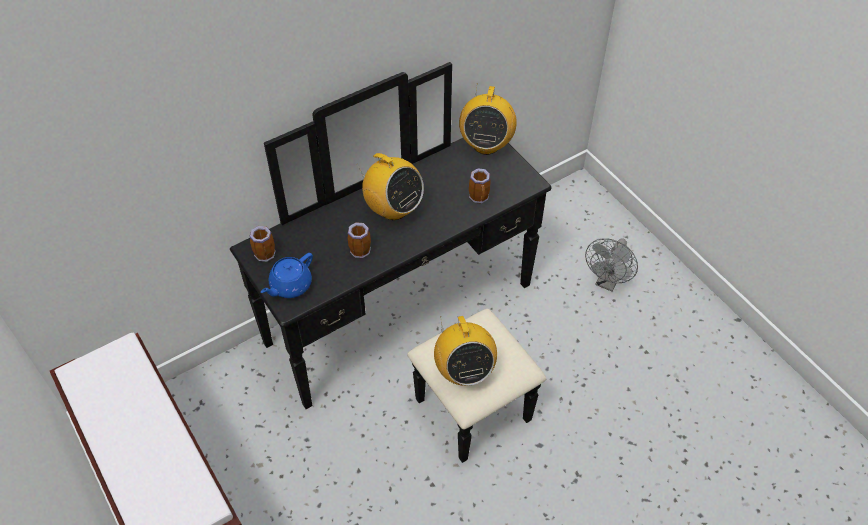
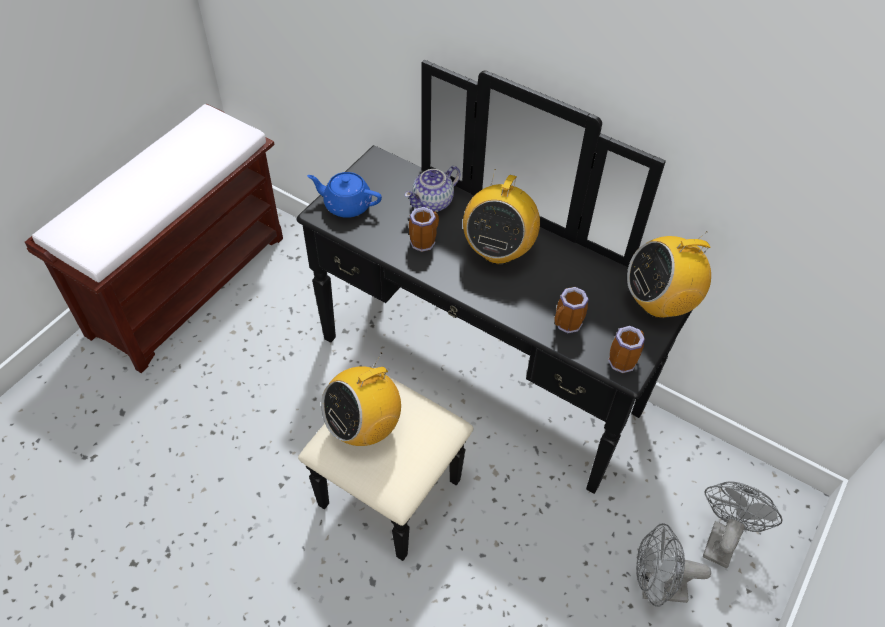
camera: 65 degrees right, 0 degrees up
(263, 252) = (378, 170): mug -> mug (623, 360)
(322, 230) = (433, 203): none -> teapot
(588, 233) = (721, 538): none -> grey fan

